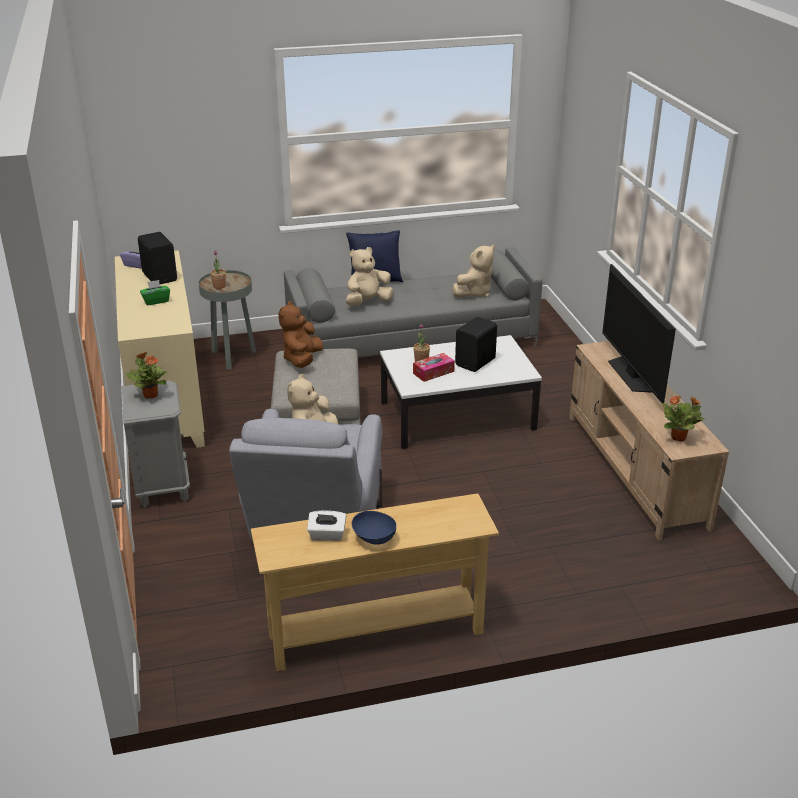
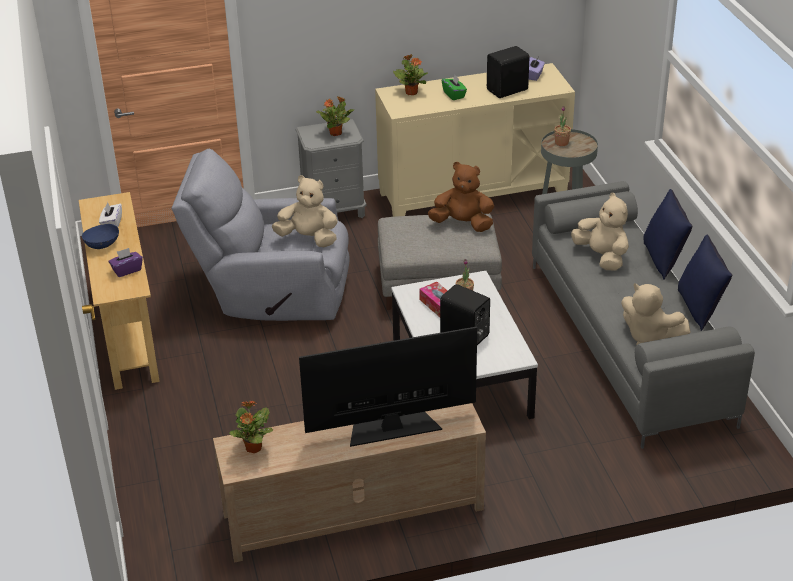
camera: 90 degrees right, 5 degrees up
(139, 322) = (411, 92): none -> potted plant
(430, 513) = (127, 270): none -> purple tissue box
(439, 274) = (699, 308): none -> blue pillow

